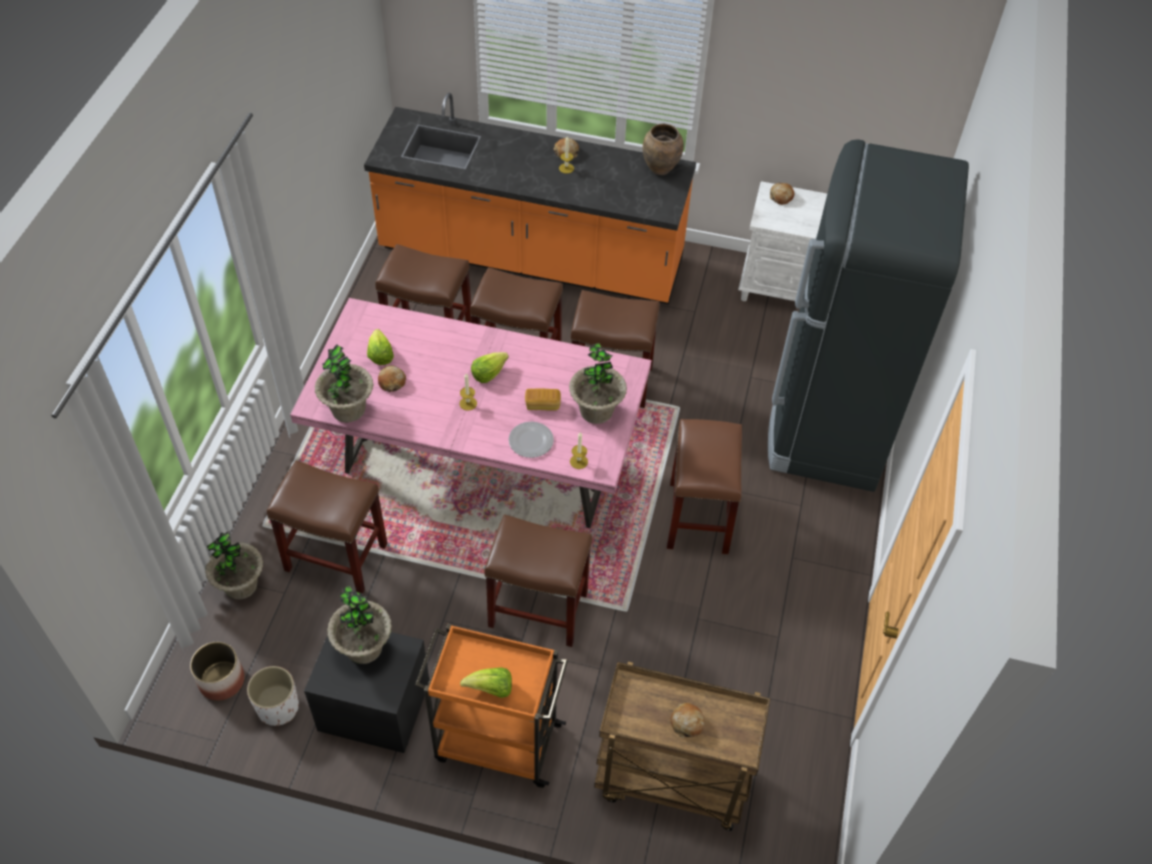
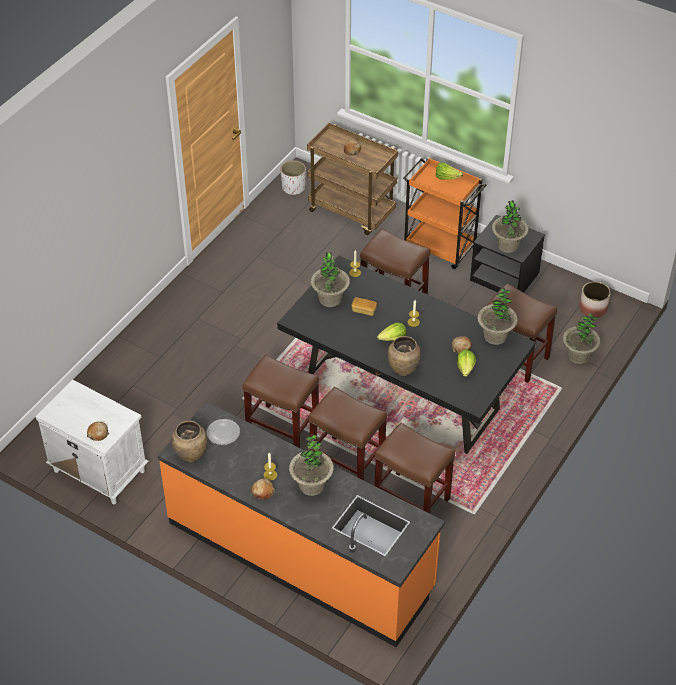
camera: 160 degrees left, 5 degrees down
(278, 707) = (560, 288): white planter -> white planter (293, 188)
(461, 334) = (403, 370): none -> brown vase
(480, 464) = (401, 393): pink dining table -> black dining table
(517, 168) = (311, 485): none -> potted plant
(530, 440) = (380, 291): plate -> plate (223, 433)
(699, 518) = (268, 326): brown stool -> none
(827, 427) = (146, 360): black fridge -> none

